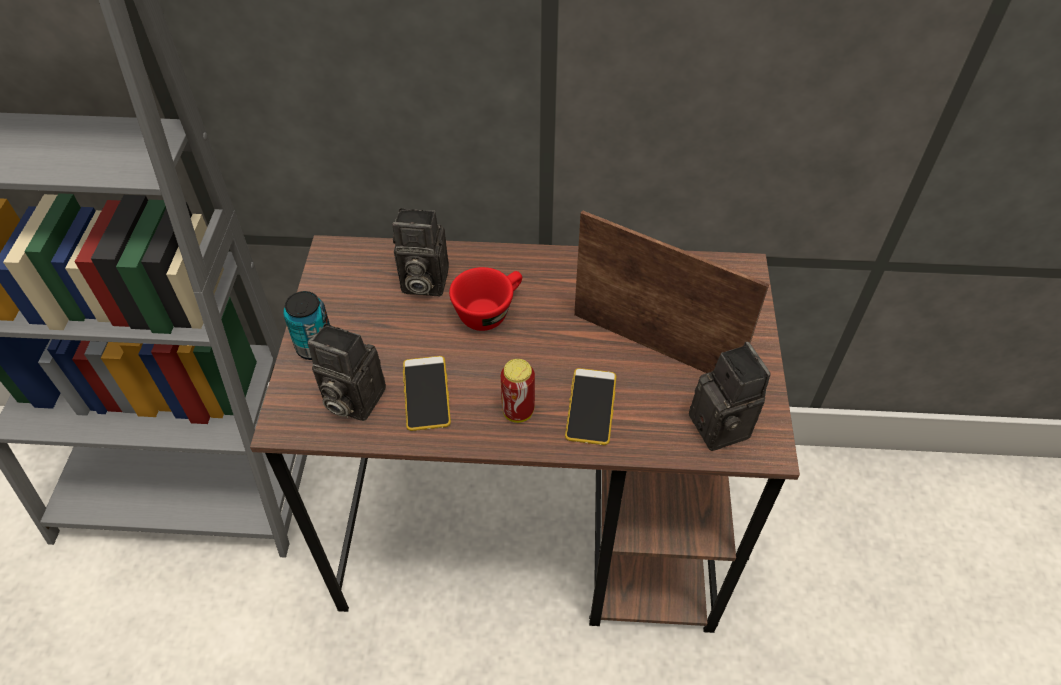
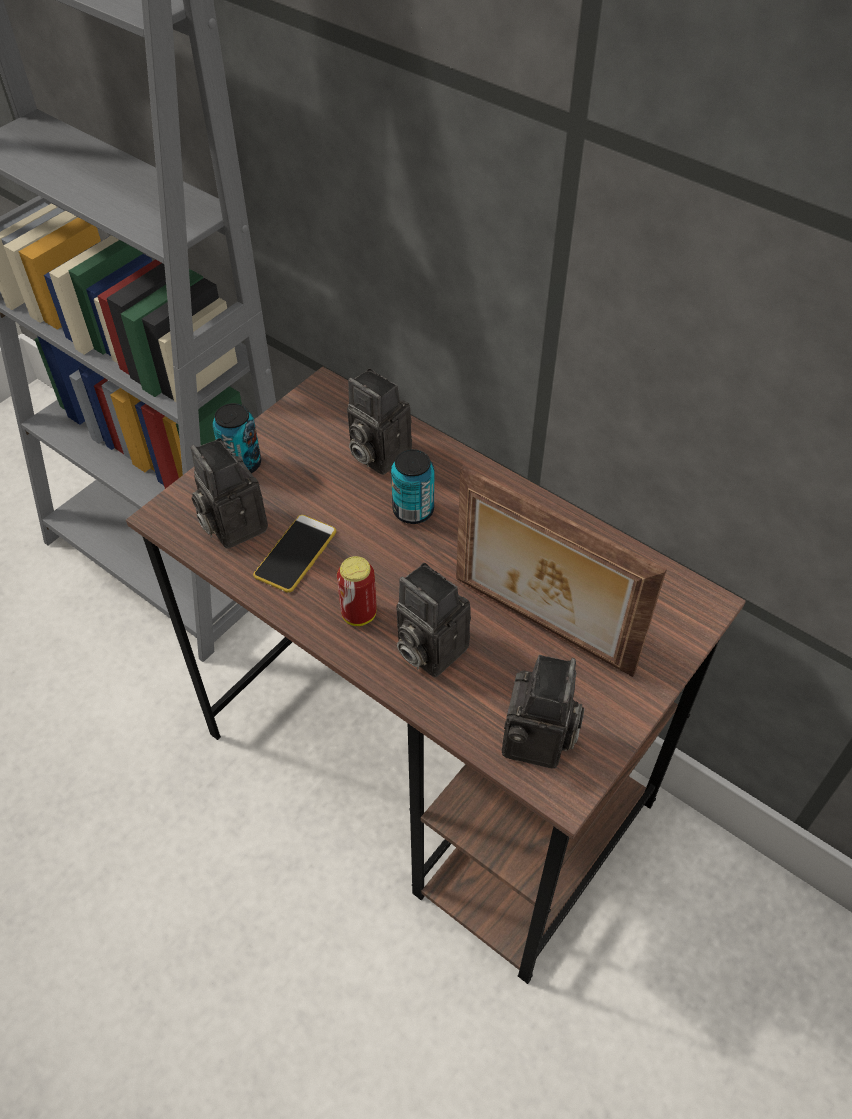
camera: 35 degrees right, 0 degrees up
(489, 311) = (413, 511): red cup -> can
(591, 406) = (427, 648): phone -> camera
(654, 345) = (540, 627): picture frame -> picture frame turned 150 degrees clockwise

